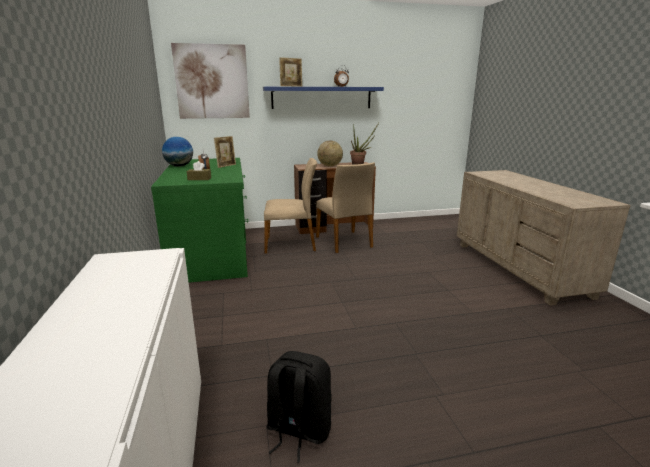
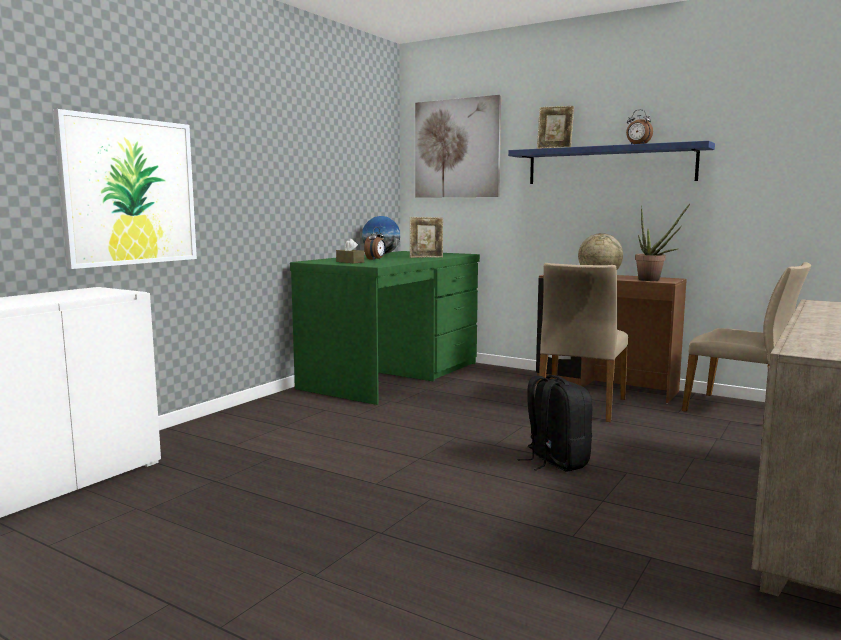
camera: 45 degrees right, 10 degrees down
(86, 148) = (130, 191): none -> picture
(291, 244) = (499, 390): beige chair -> beige chair (741, 410)
(298, 431) = (144, 523): black backpack -> black backpack (555, 462)

